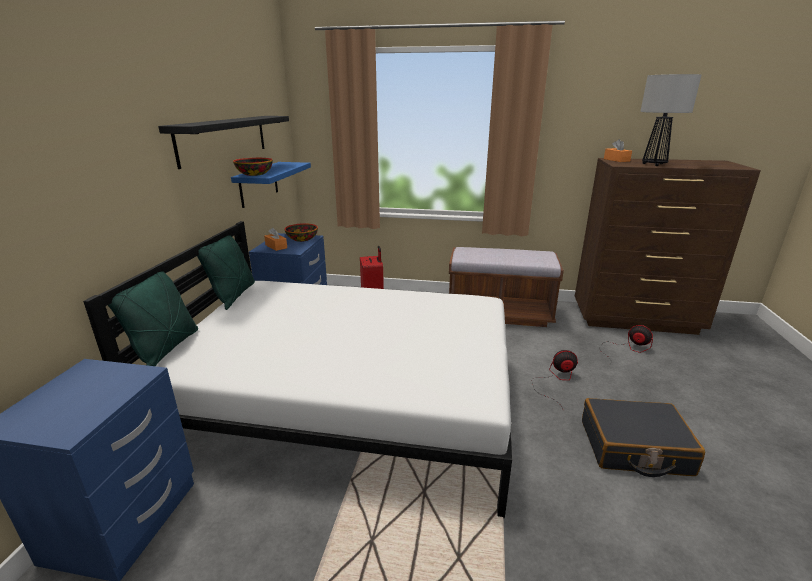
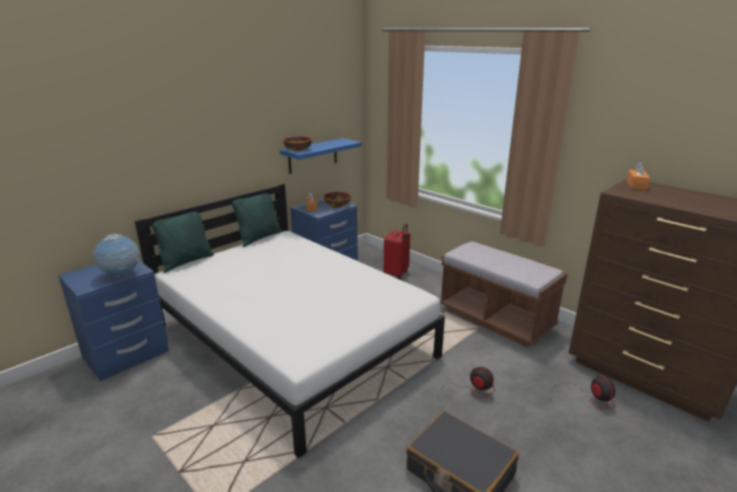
camera: 35 degrees right, 0 degrees up
(115, 390) = (121, 275): none -> globe
(224, 138) = (277, 122): black shelf -> none
(653, 164) = (660, 199): table lamp -> none

